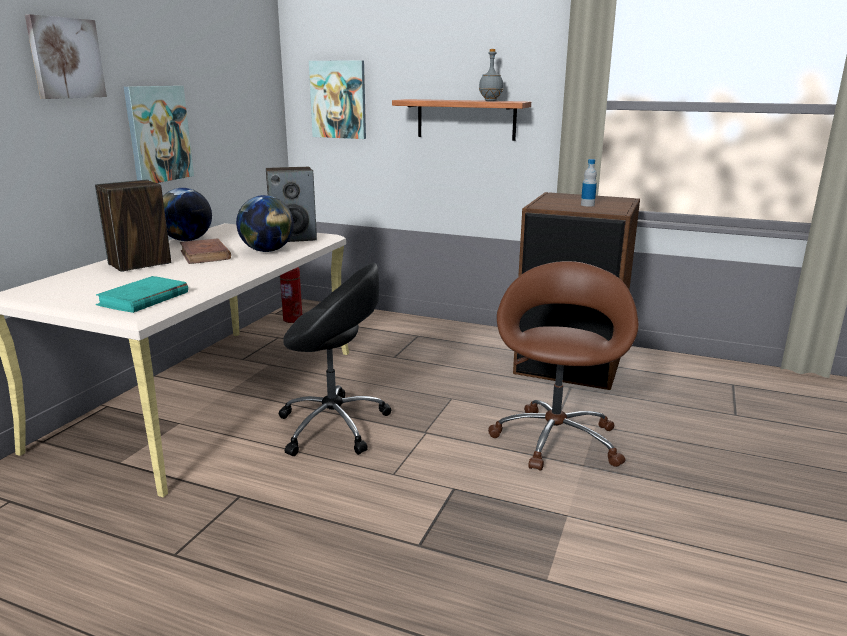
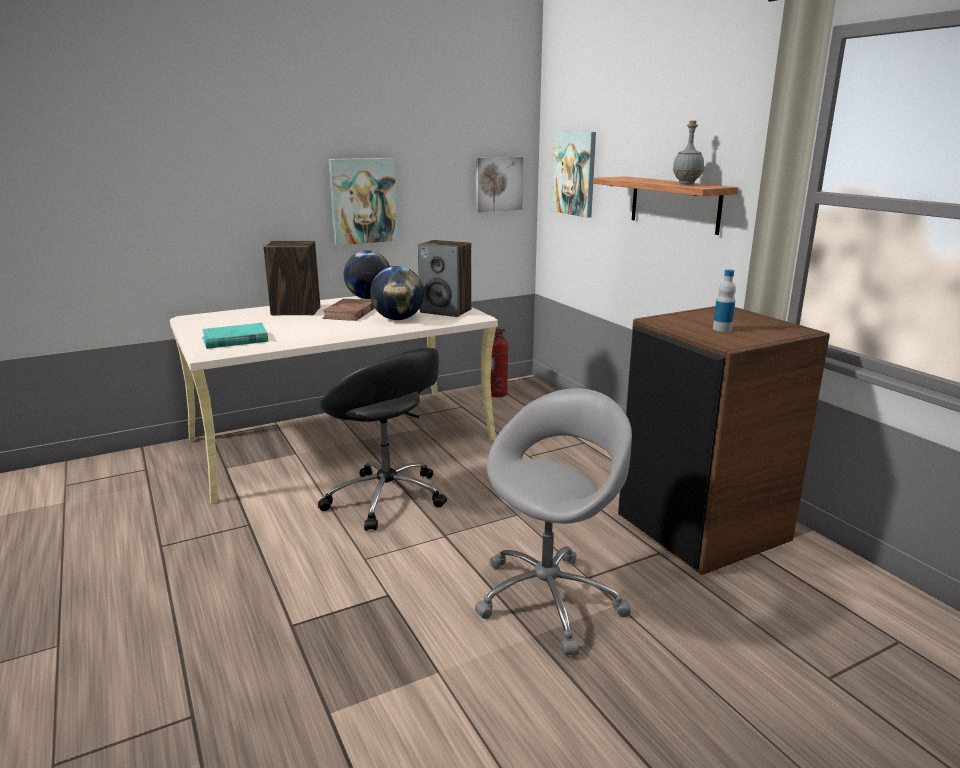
camera: 40 degrees right, 0 degrees up
(65, 58) = (271, 136): picture -> picture (498, 184)
(556, 439) = (550, 598): brown office chair -> grey office chair

